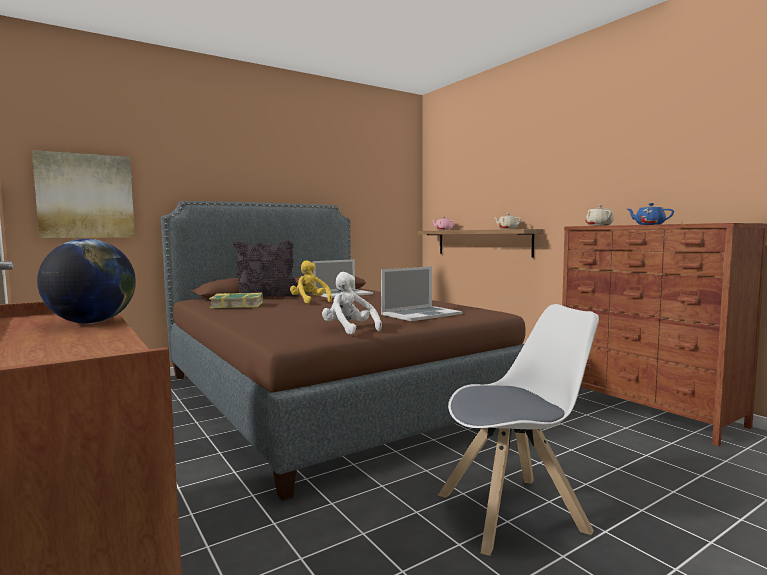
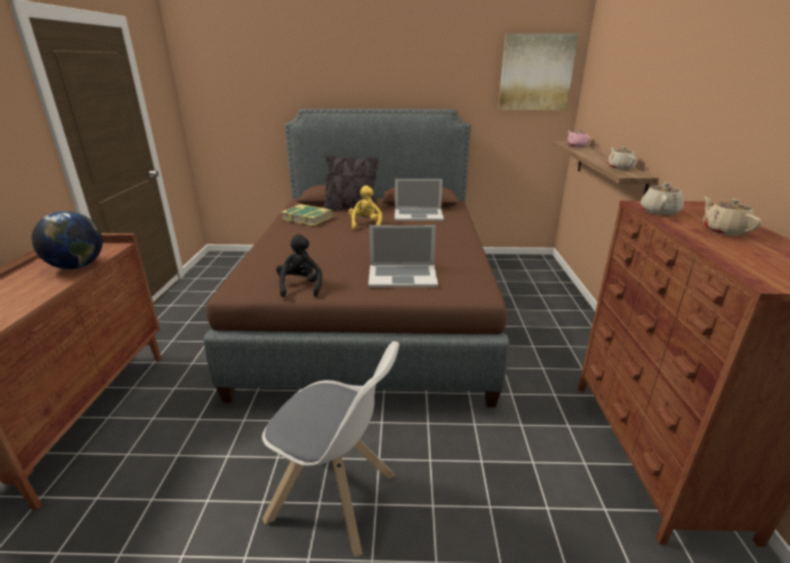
camera: 35 degrees right, 20 degrees up
(86, 196) = (232, 105): picture -> picture (536, 73)
(349, 330) = (300, 287): white plush toy -> black plush toy
(649, 224) = (723, 231): blue teapot -> beige teapot

